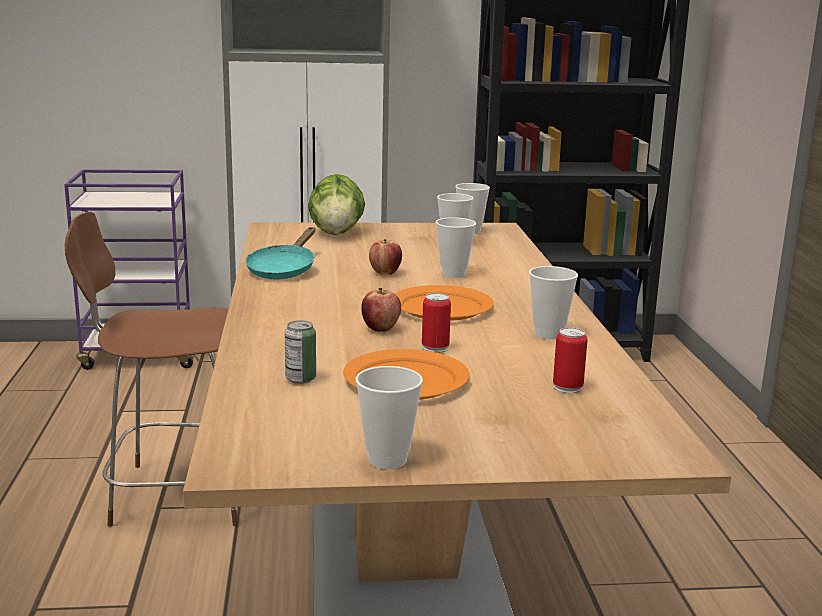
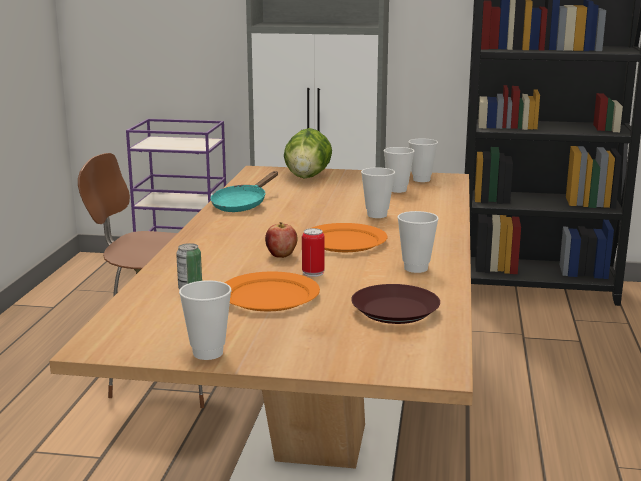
camera: 15 degrees right, 0 degrees up
(385, 273) = (321, 211): apple -> none
(567, 387) = (395, 311): can -> brown plate

